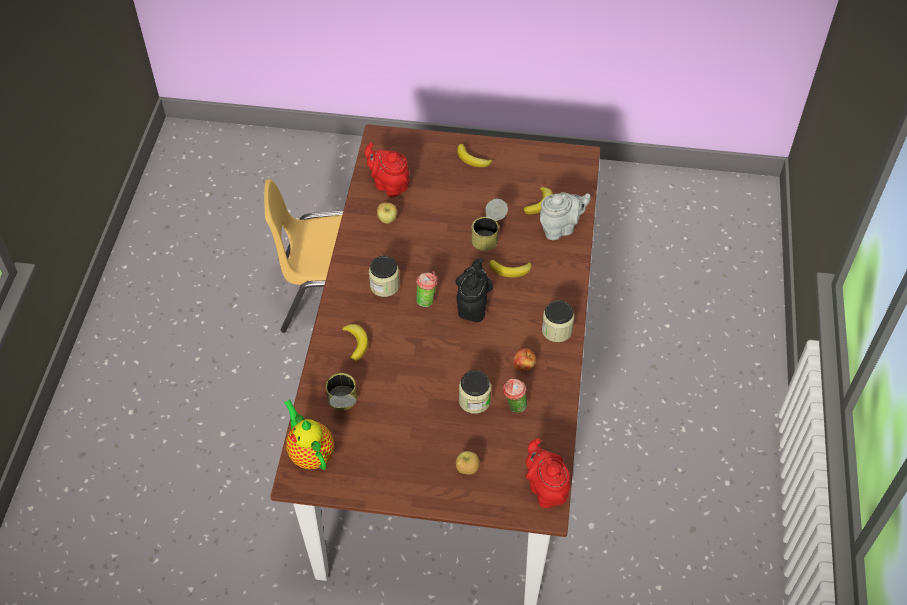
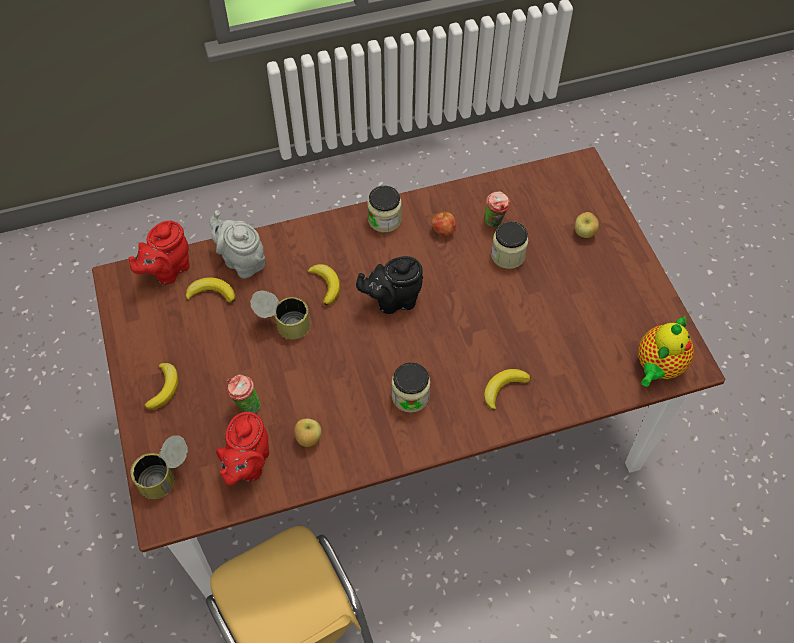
camera: 115 degrees left, 5 degrees up
(343, 406) = (586, 364): can -> can (166, 475)
(427, 300) = (408, 346): cup -> cup (246, 406)
(546, 489) = (563, 172): red teapot -> red teapot (168, 270)

